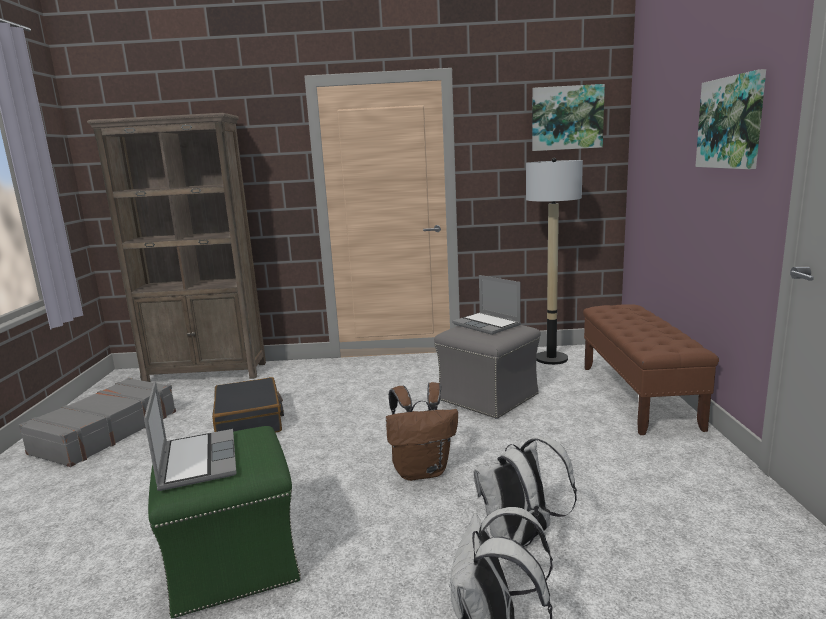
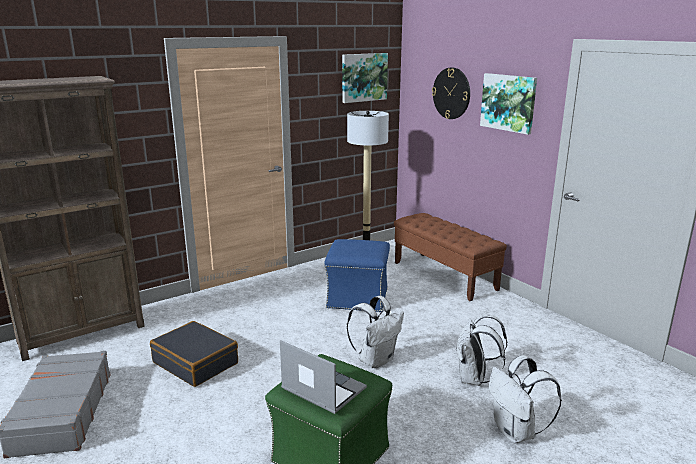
camera: 35 degrees left, 5 degrees up
(422, 471) = (376, 359): brown backpack -> white backpack
(487, 325) = (355, 244): laptop -> none
(489, 397) = (358, 298): grey ottoman -> blue ottoman
(672, 126) = (451, 93): none -> wall clock

